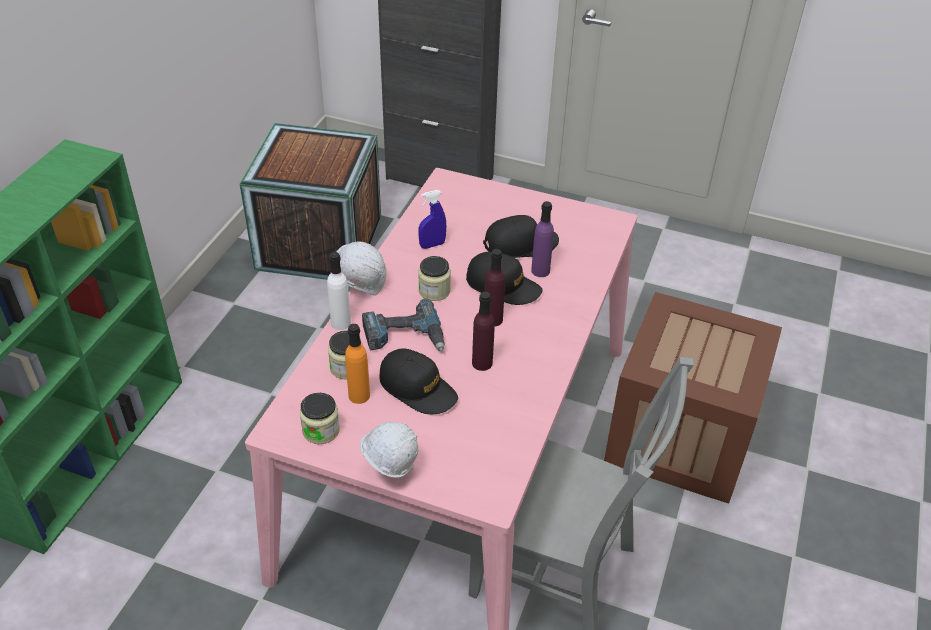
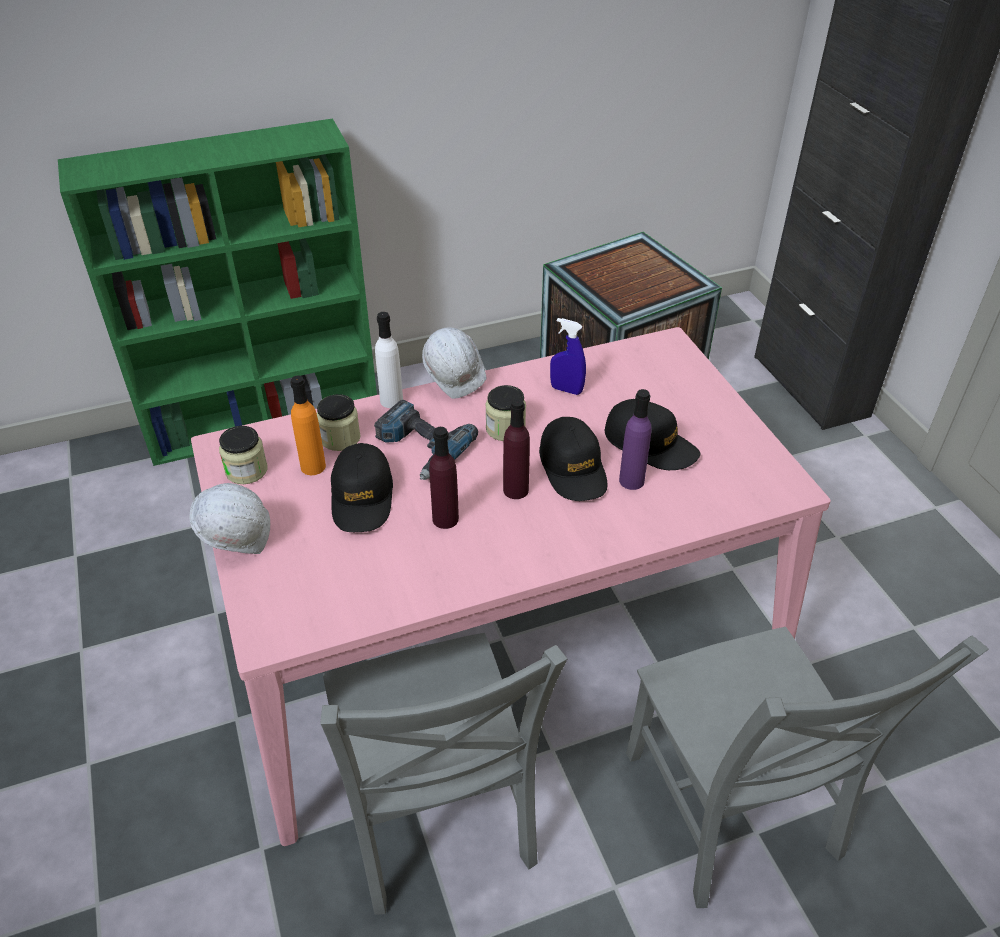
camera: 50 degrees right, 0 degrees up
(680, 437) = (733, 813): crate -> grey chair

